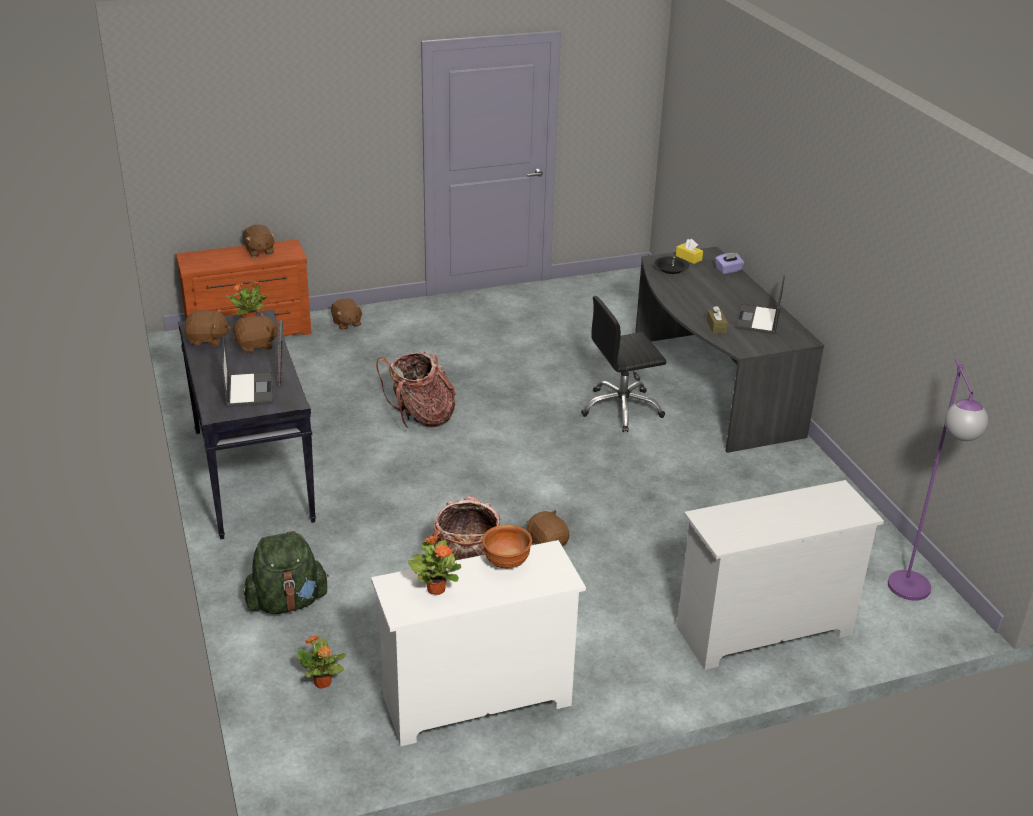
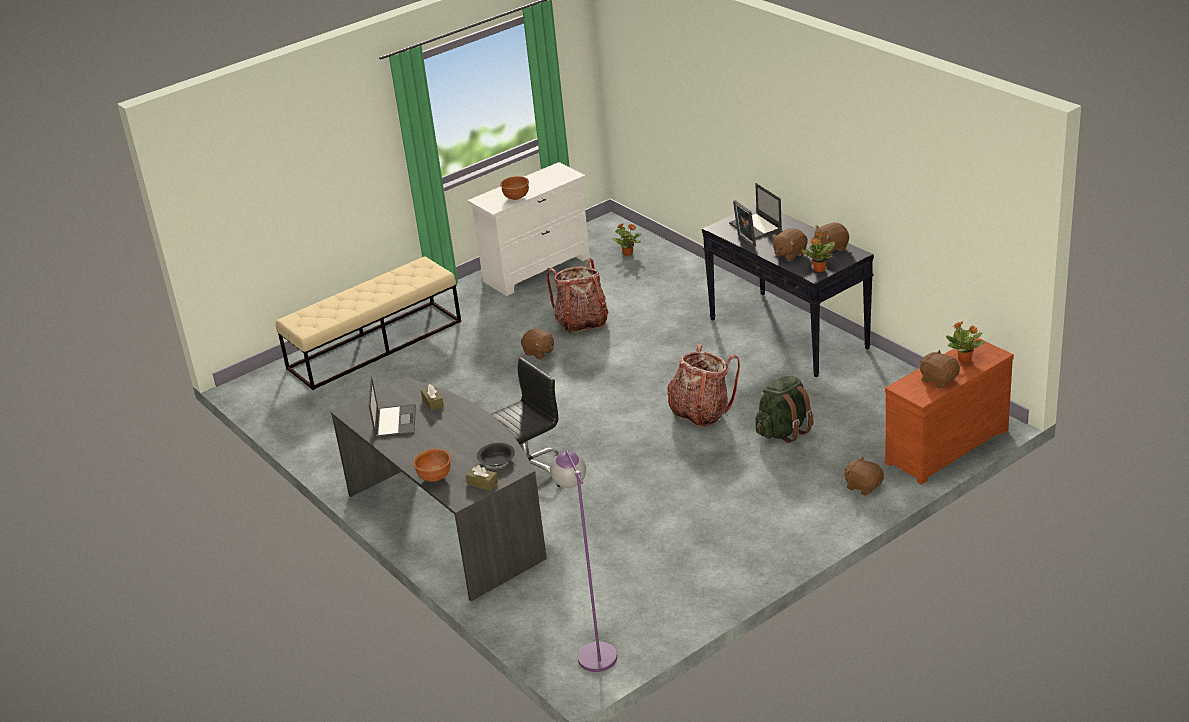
camera: 165 degrees right, 0 degrees up
(287, 602) = (683, 277): green backpack -> green backpack (784, 431)
(436, 589) = (547, 179): potted plant -> potted plant (965, 359)
(688, 258) = (482, 483): yellow tissue box -> brown tissue box
(728, 270) = (435, 478): purple tissue box -> brown bowl
(763, 630) = (375, 344): white dresser -> beige bench
(912, 596) = (271, 391): purple floor lamp -> purple floor lamp (593, 648)

